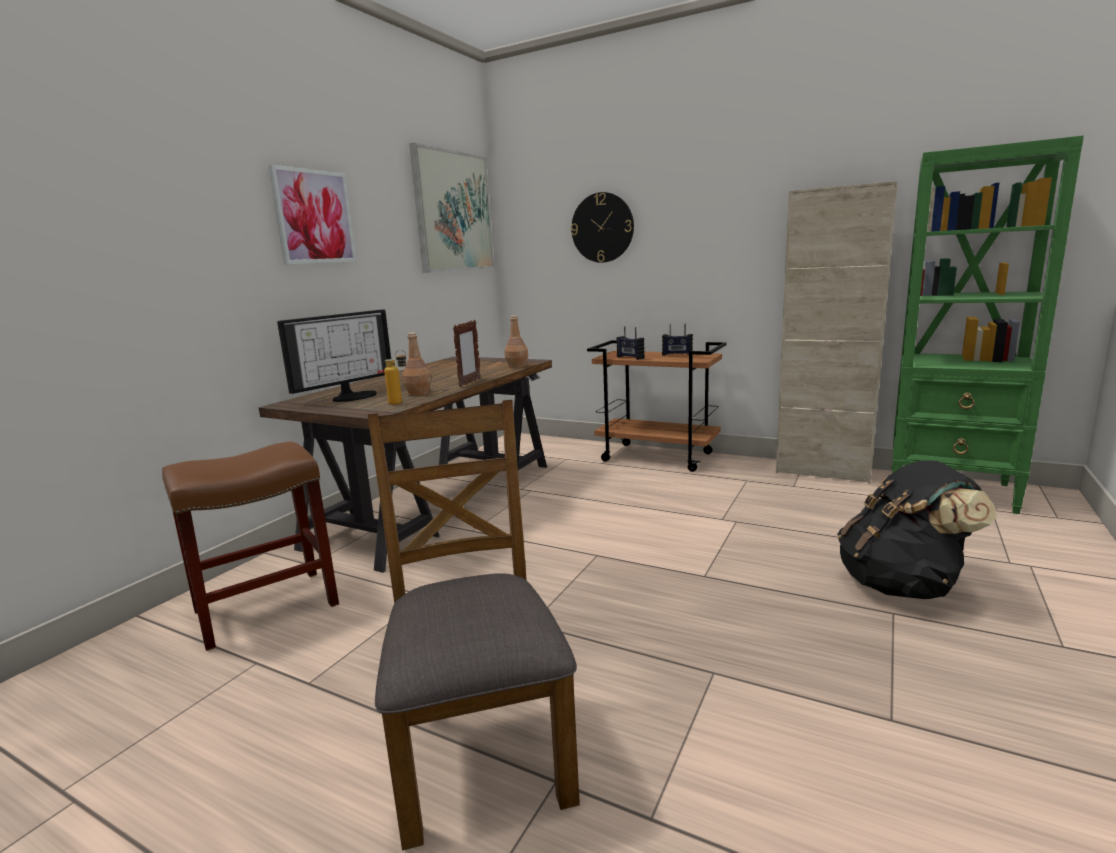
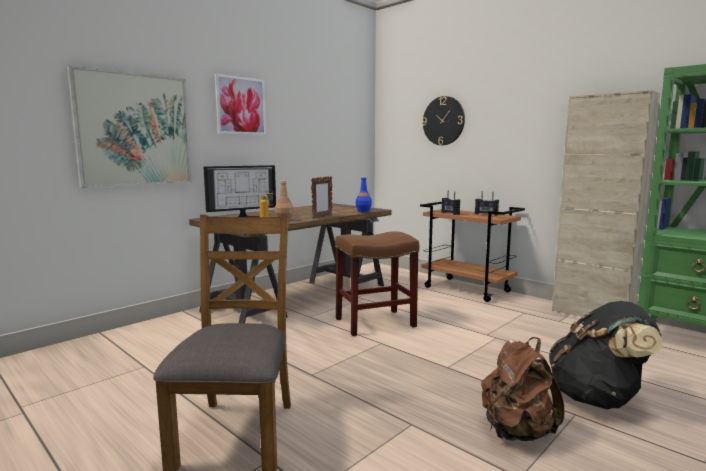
camera: 15 degrees right, 5 degrees down
(265, 608) = (165, 339): brown stool -> brown stool (374, 323)
(453, 212) = (342, 107): picture -> picture (134, 130)
(517, 366) = (363, 211): brown bottle -> blue bottle
(845, 654) = (516, 432): none -> brown backpack

